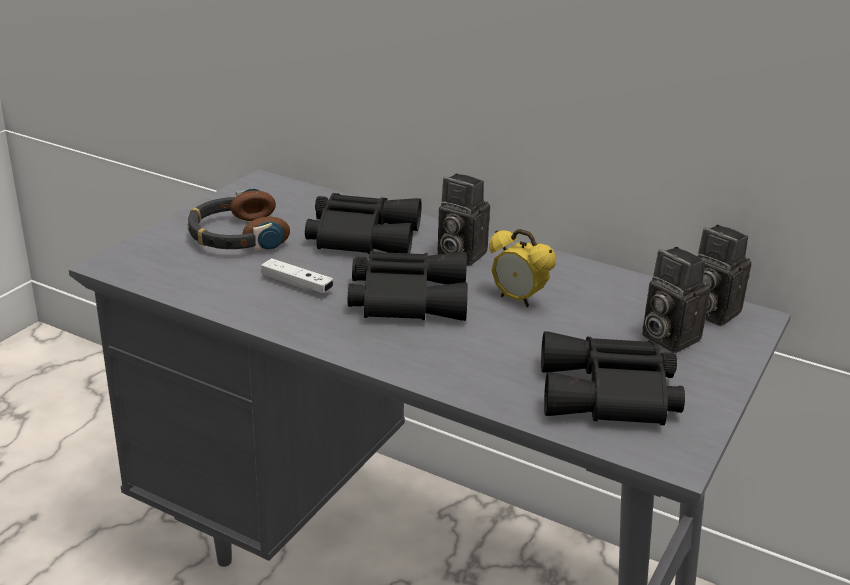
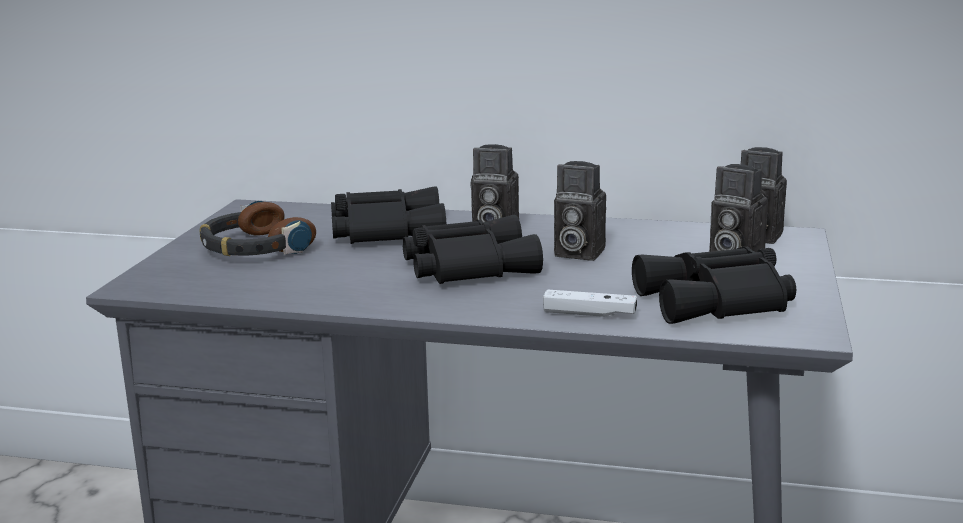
camera: 15 degrees left, 10 degrees down
(297, 285) = (348, 273): white game controller -> white game controller (589, 314)
(517, 300) = (575, 253): alarm clock -> camera

